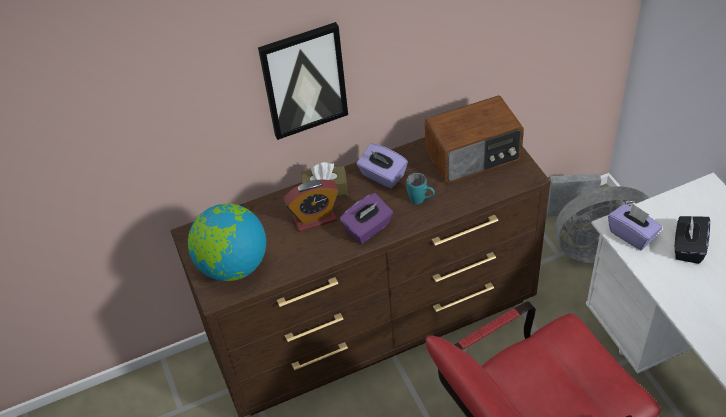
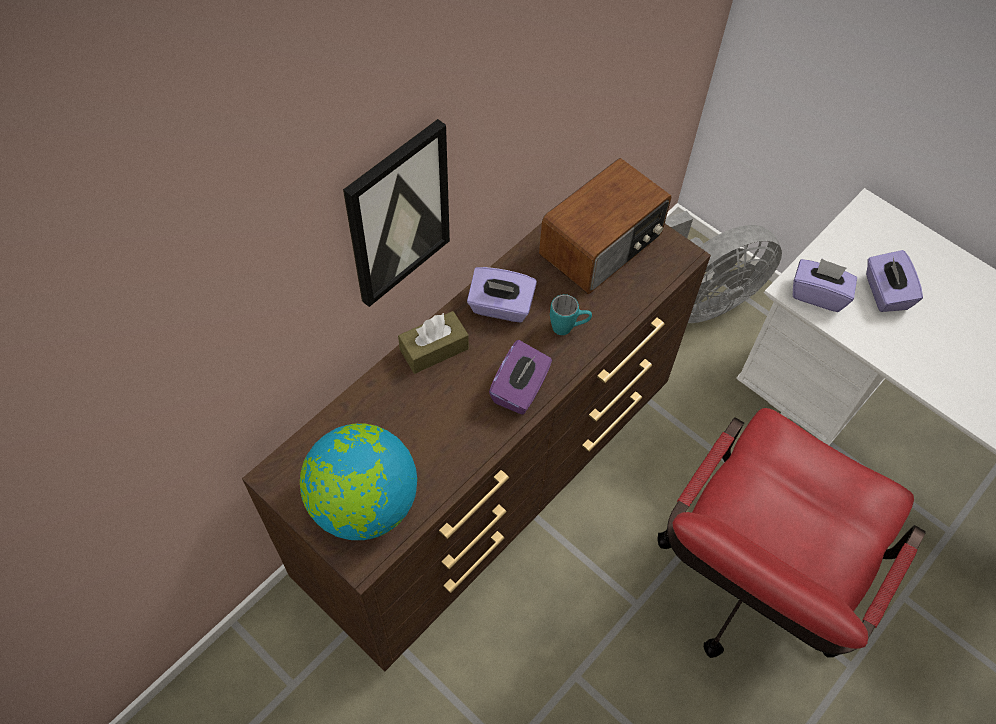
camera: 30 degrees left, 10 degrees up
(315, 219) = (442, 397): alarm clock -> none
(688, 248) = (885, 293): black tissue box -> purple tissue box

